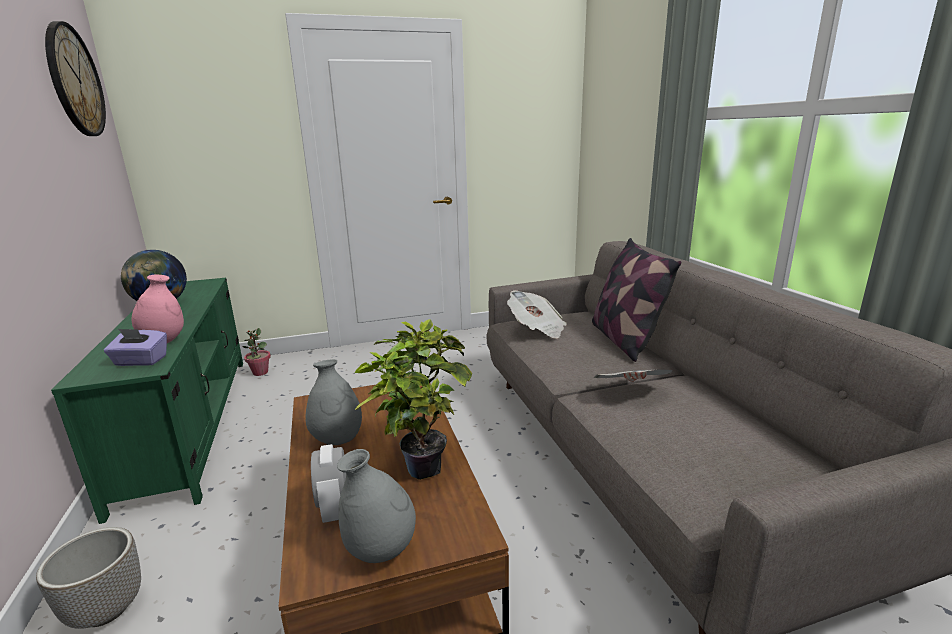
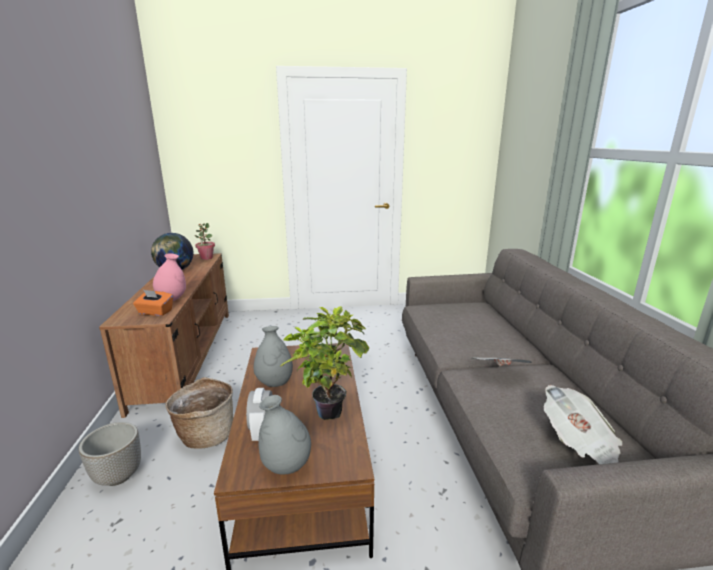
camera: 10 degrees right, 0 degrees up
(74, 81) = (133, 117): wall clock -> none
(140, 361) = (155, 312): purple tissue box -> orange tissue box
(190, 422) = (187, 355): green tv stand -> brown tv stand
(237, 528) = (205, 434): none -> basket
(260, 372) = (239, 323): potted plant -> potted plant (206, 258)
(537, 329) = (439, 313): newspaper -> newspaper (579, 444)
(624, 340) = (506, 330): pillow -> none

